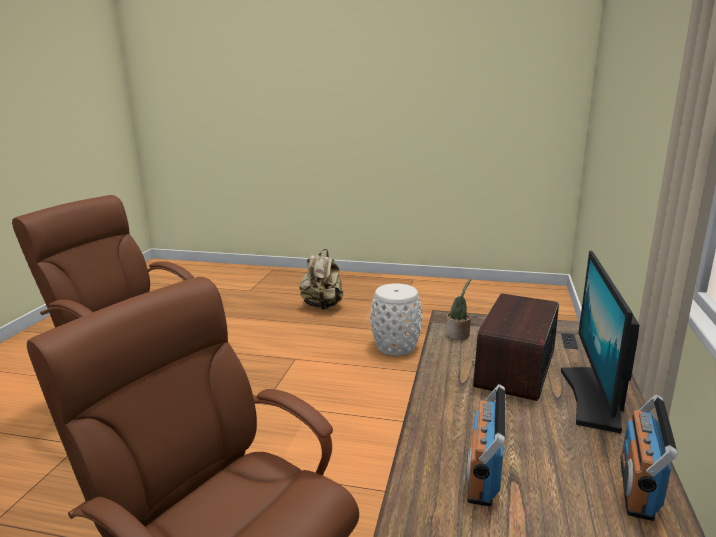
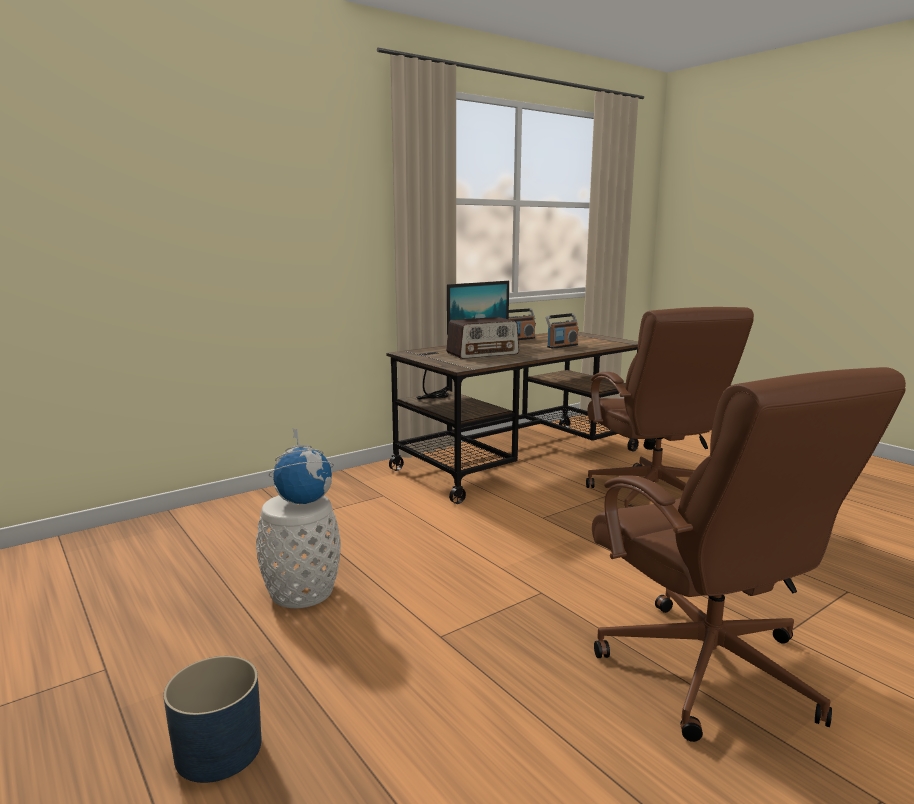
camera: 140 degrees left, 5 degrees down
(322, 306) = (218, 750): beige backpack -> blue planter
(395, 292) = (304, 501): none -> globe
(458, 335) = (476, 363): potted plant -> none

